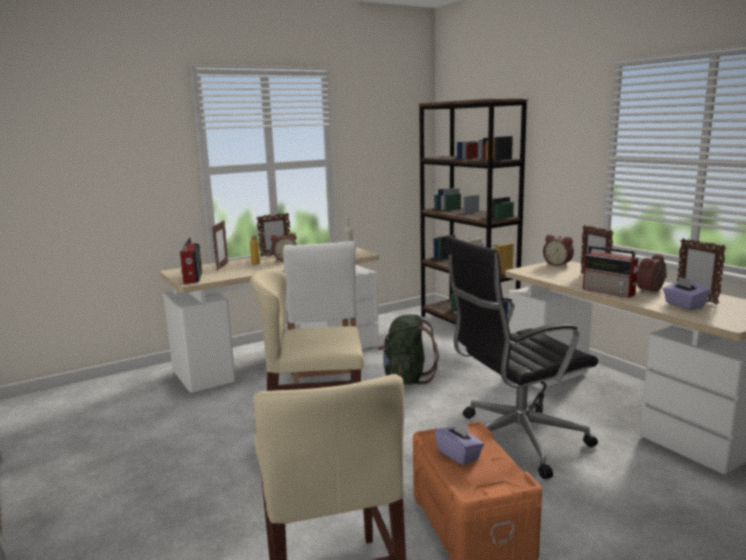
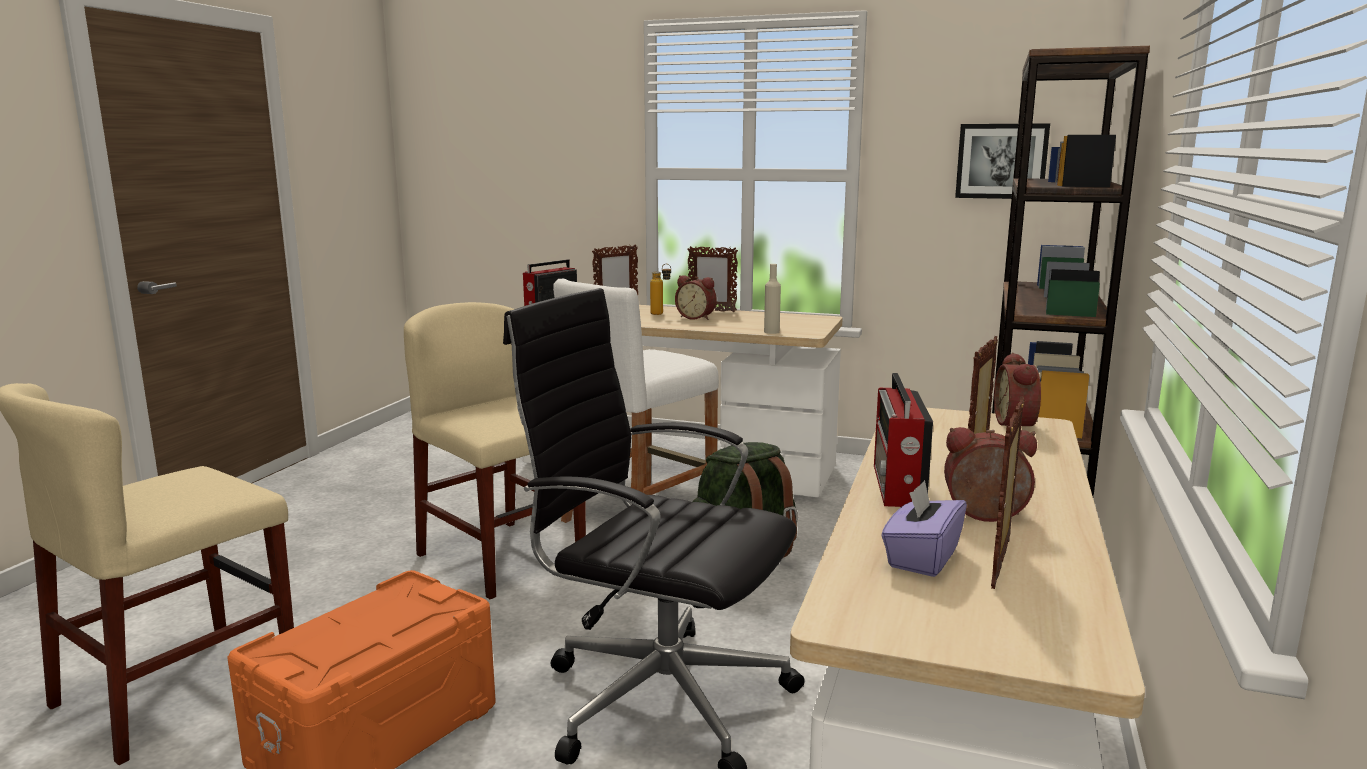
camera: 50 degrees right, 0 degrees up
(396, 149) = (1001, 161): none -> picture
(459, 455) = (373, 616): purple tissue box -> none

